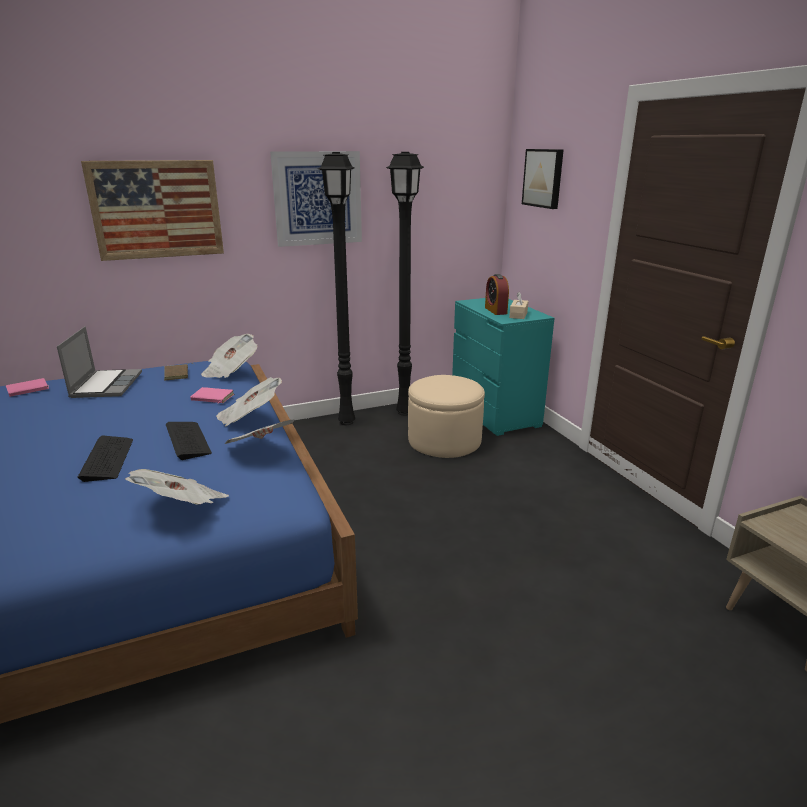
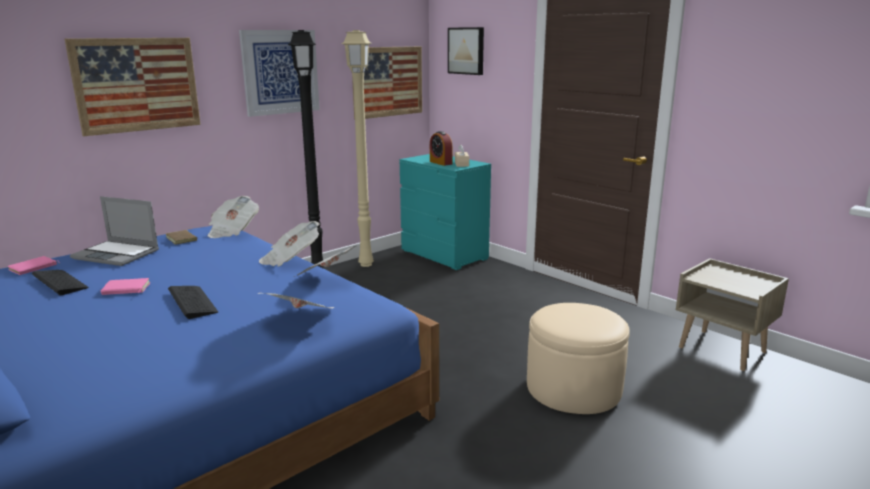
camera: 20 degrees left, 5 degrees down
(106, 385) = (117, 254): laptop -> laptop turned 135 degrees clockwise
(188, 440) = (253, 280): keyboard -> keyboard (60, 282)
(212, 398) = (239, 251): pink book -> pink book (125, 290)
(405, 412) = (367, 264): black floor lamp -> beige floor lamp
(444, 440) = (415, 279): beige ottoman -> beige ottoman (574, 388)
(450, 211) = (387, 81): none -> picture

